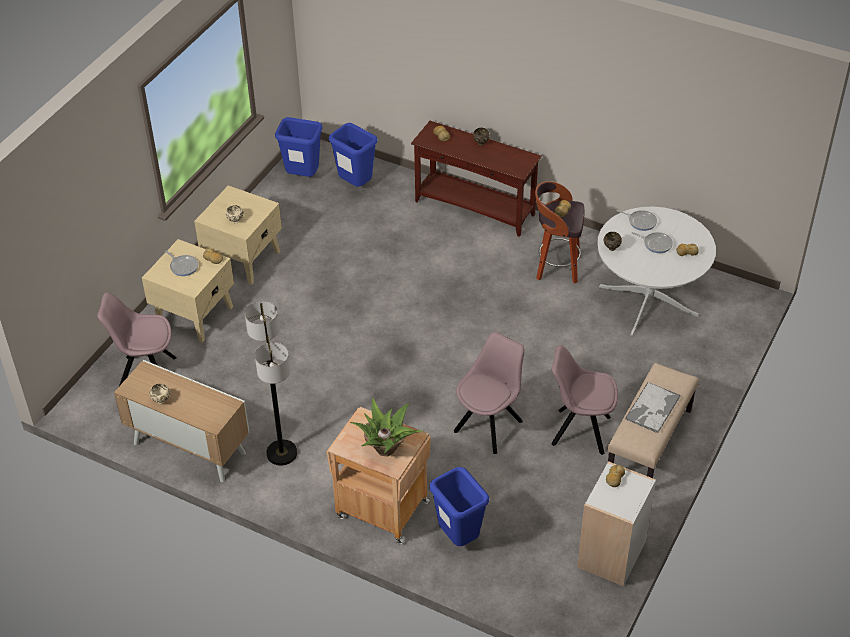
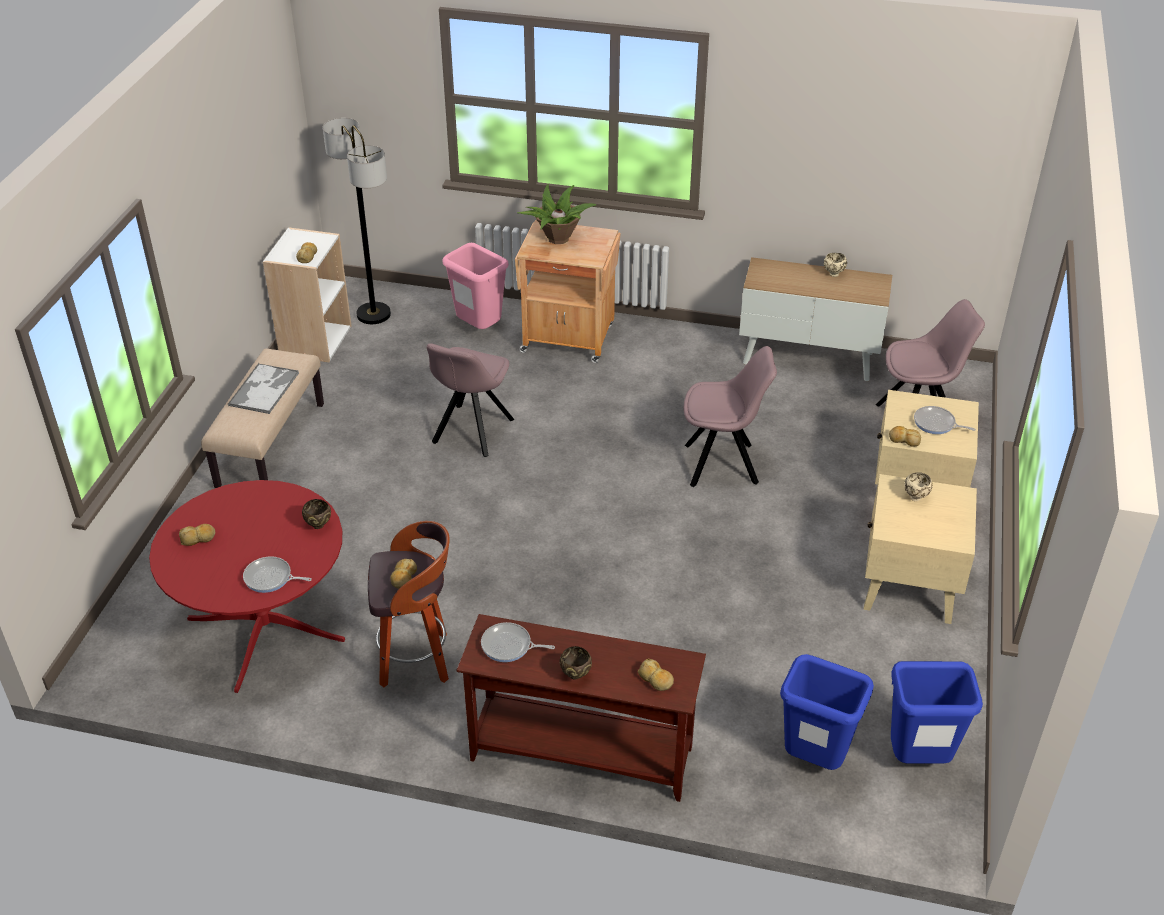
camera: 165 degrees right, 5 degrees down
(281, 453) = (703, 369): floor lamp -> floor lamp (373, 314)
(459, 538) = (479, 329): blue trash can -> pink trash can
(580, 431) = (358, 443): pink chair -> pink chair (722, 465)
(648, 301) = (265, 629): white dining table -> red dining table
(656, 244) = (246, 544): frying pan -> frying pan (509, 646)

